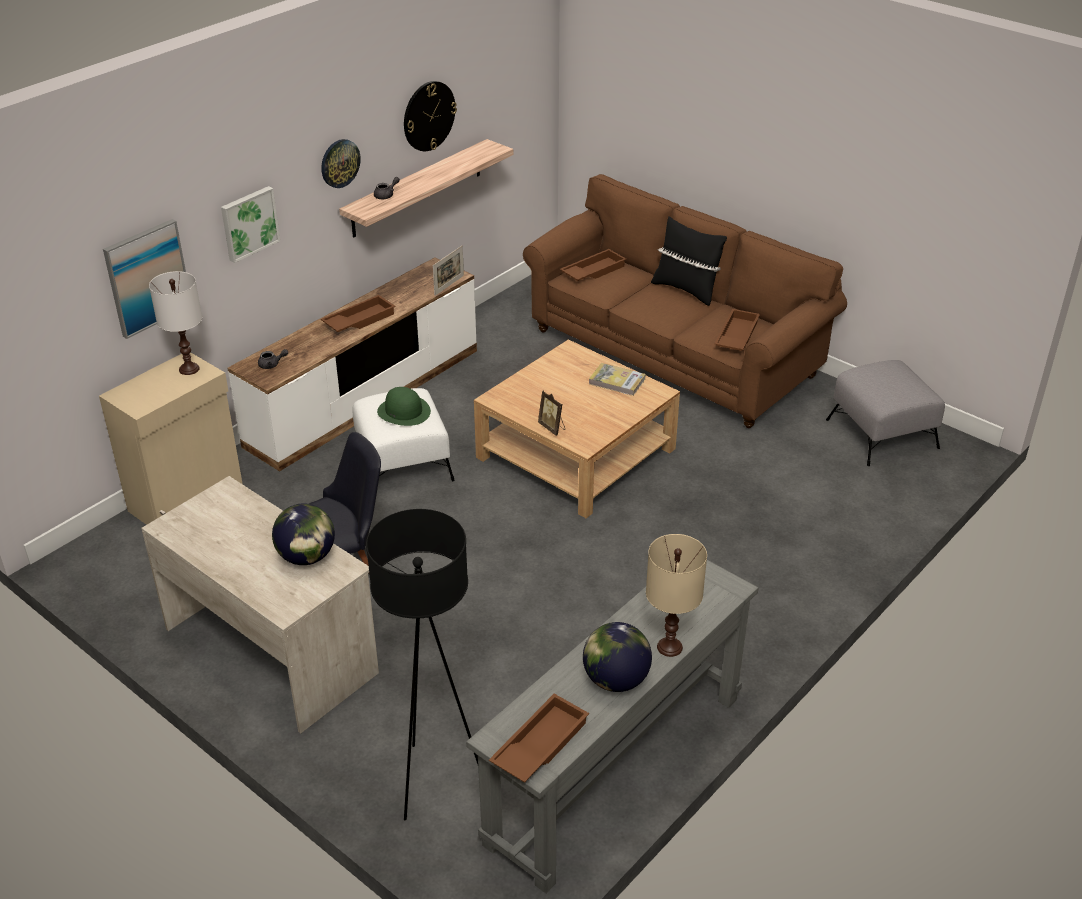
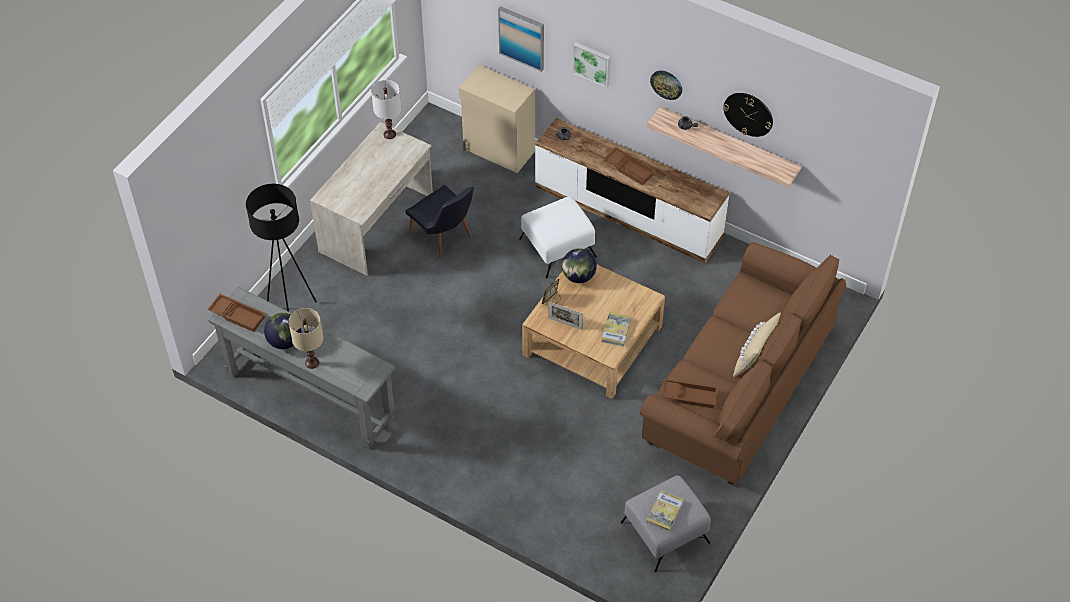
camera: 80 degrees right, 15 degrees up
(188, 369) = (514, 95): white table lamp -> white table lamp (389, 134)
(307, 557) = (366, 196): globe -> globe (578, 276)
(404, 411) = (558, 221): green hat -> none
(449, 285) = (690, 208): picture frame -> picture frame (565, 324)
(593, 271) = (760, 296): brown tray -> none
(686, 290) = (754, 360): black pillow -> beige pillow
(900, 385) = (664, 512): none -> book

